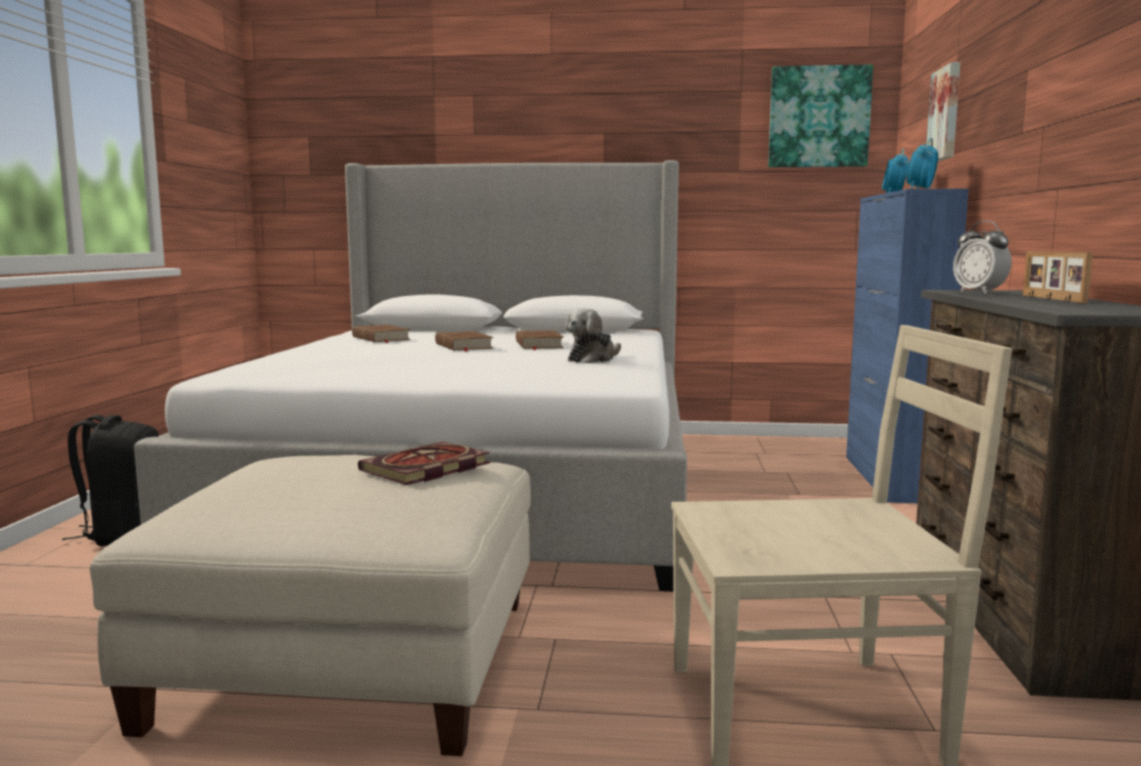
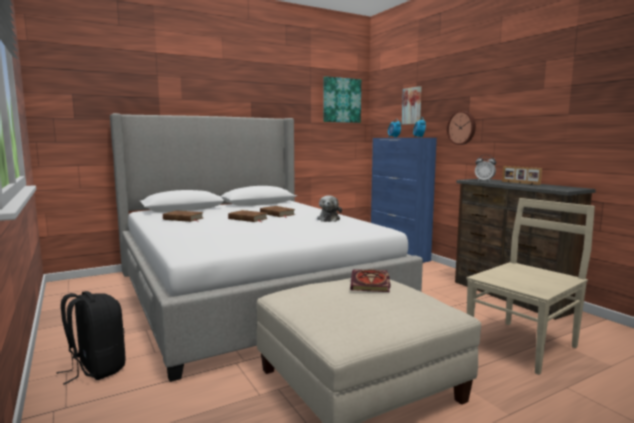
camera: 35 degrees left, 0 degrees up
(1008, 157) = (462, 128): none -> wall clock

